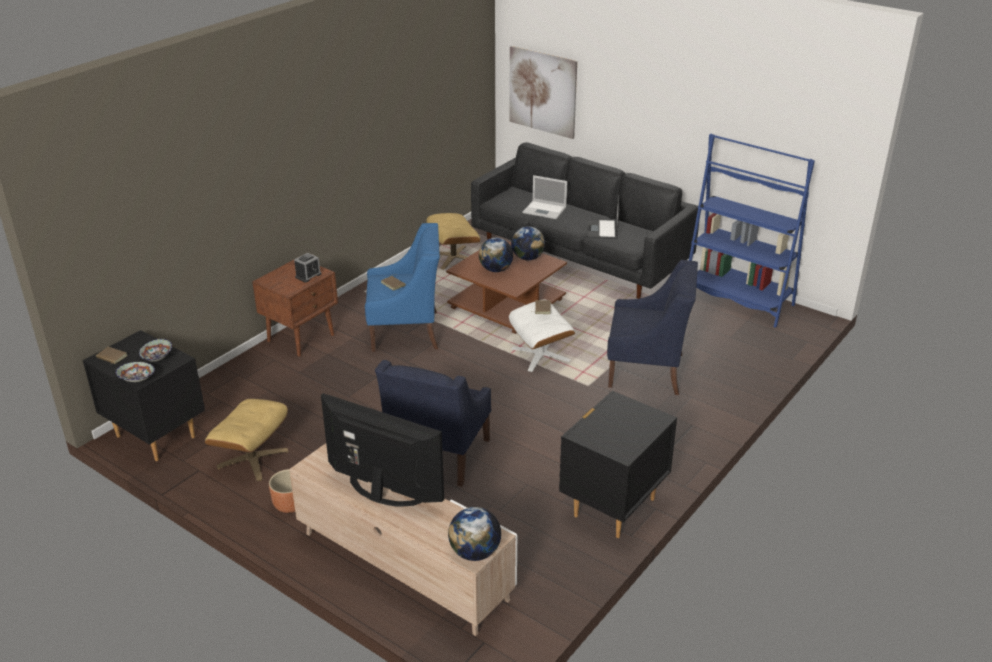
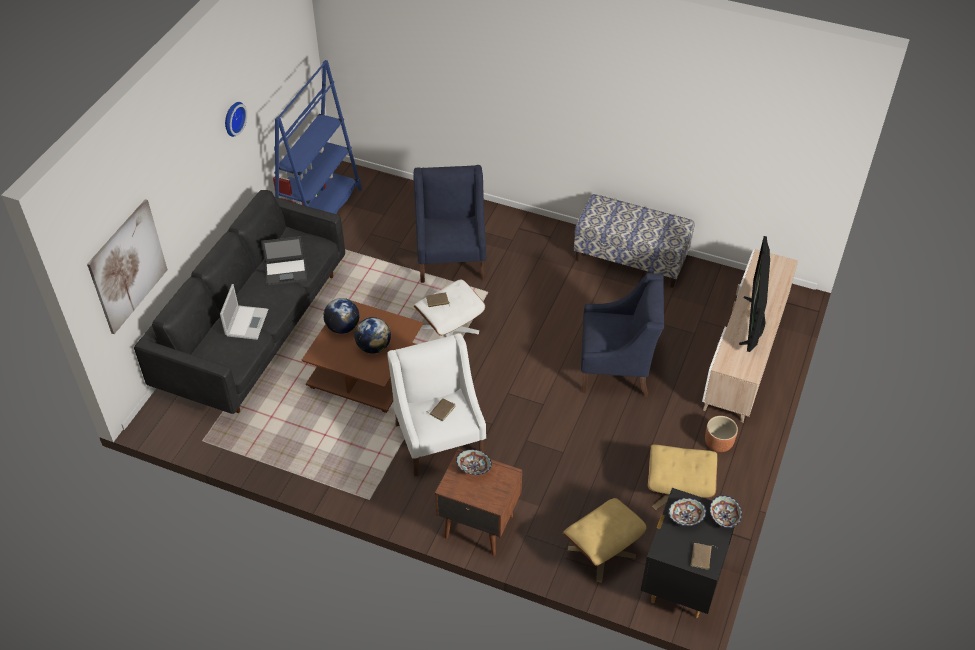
camera: 105 degrees left, 15 degrees up
(308, 275) = (473, 468): alarm clock -> bowl
(406, 331) = (439, 439): blue armchair -> white armchair
(453, 257) = (274, 438): beige ottoman -> beige ottoman (601, 553)
(475, 553) = (781, 264): globe -> none
(613, 507) = (631, 259): black nightstand -> bench
(699, 106) = (233, 118): none -> wall clock

